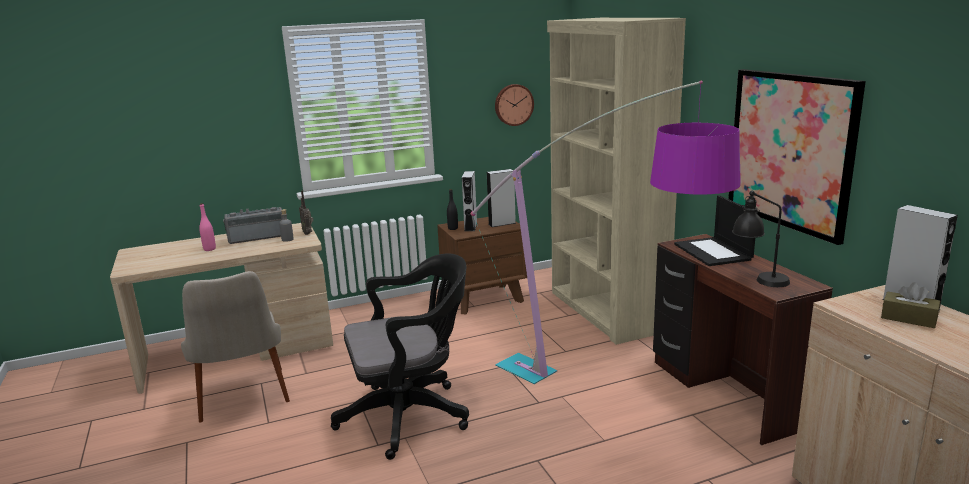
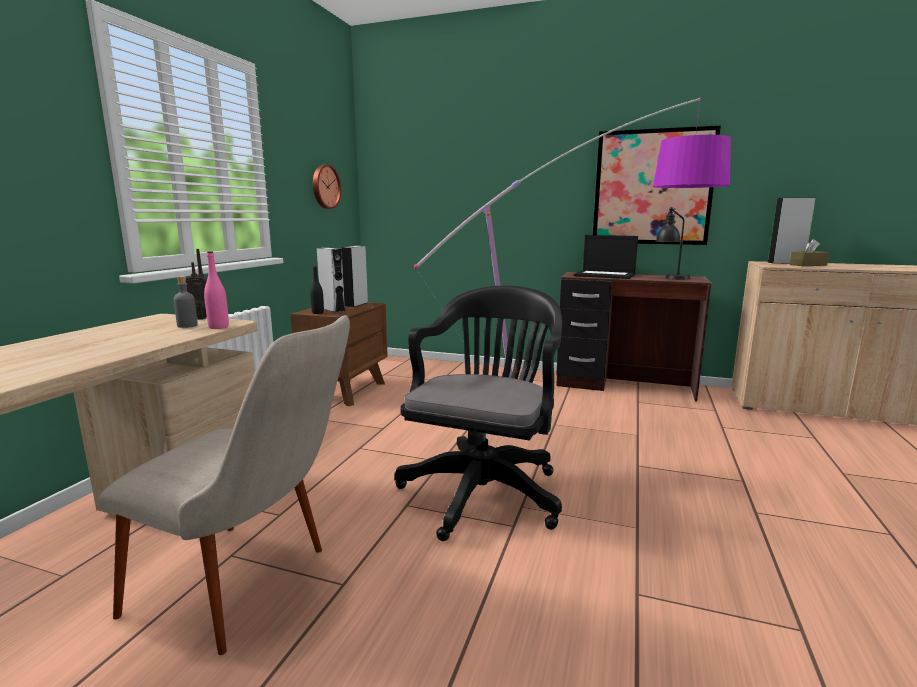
camera: 50 degrees left, 5 degrees down
(209, 249) = (58, 353): pink bottle -> pink bottle (218, 327)
(257, 237) = (120, 332): radio -> none
(605, 311) = (460, 371): beige bookcase -> none

